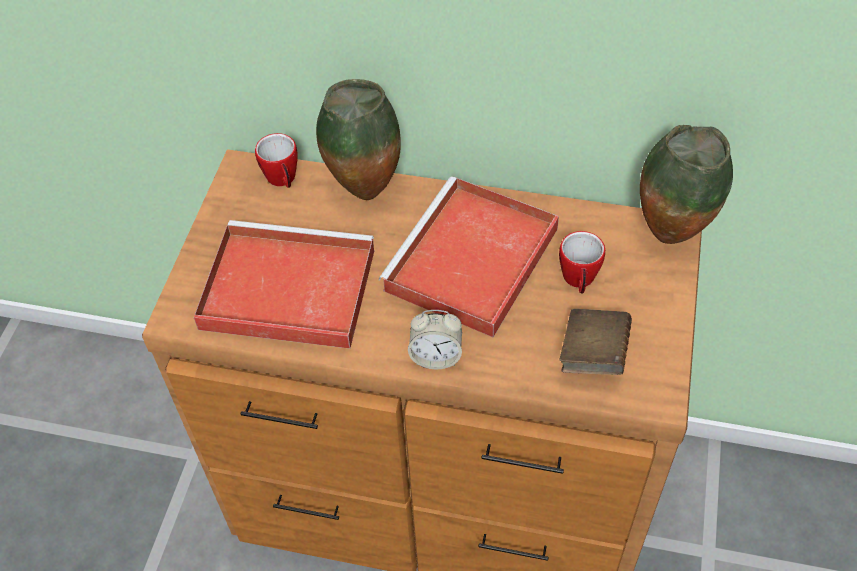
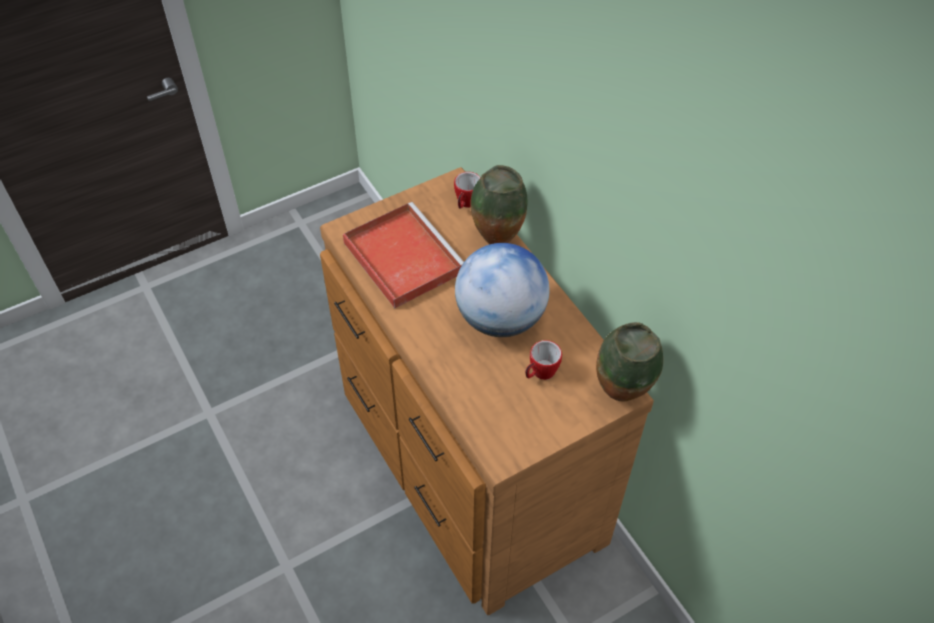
camera: 45 degrees right, 0 degrees up
(436, 356) = (426, 346): alarm clock -> none
(471, 262) = (500, 318): red tray -> globe
(593, 354) = (498, 412): brown book -> none

